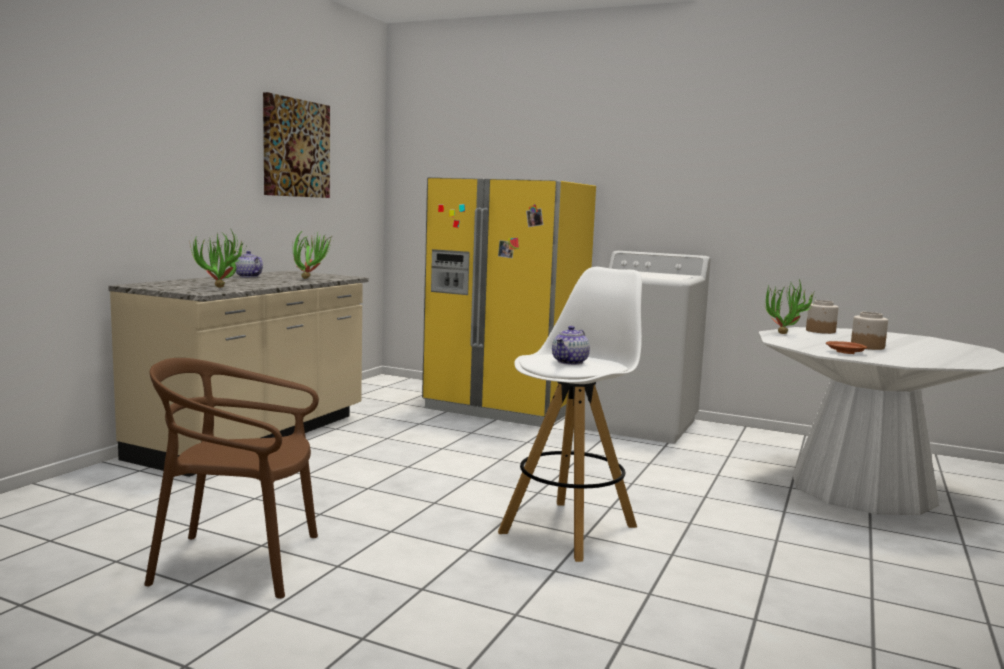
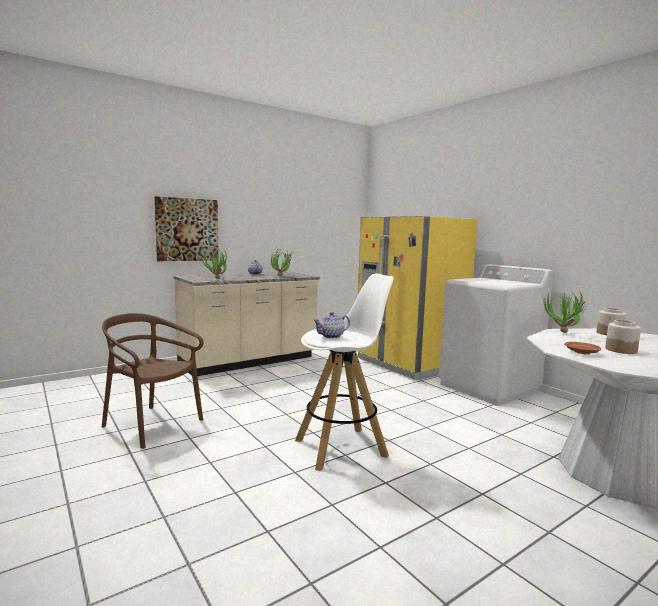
camera: 30 degrees right, 0 degrees up
(295, 148) = (298, 203): picture -> picture (187, 229)

